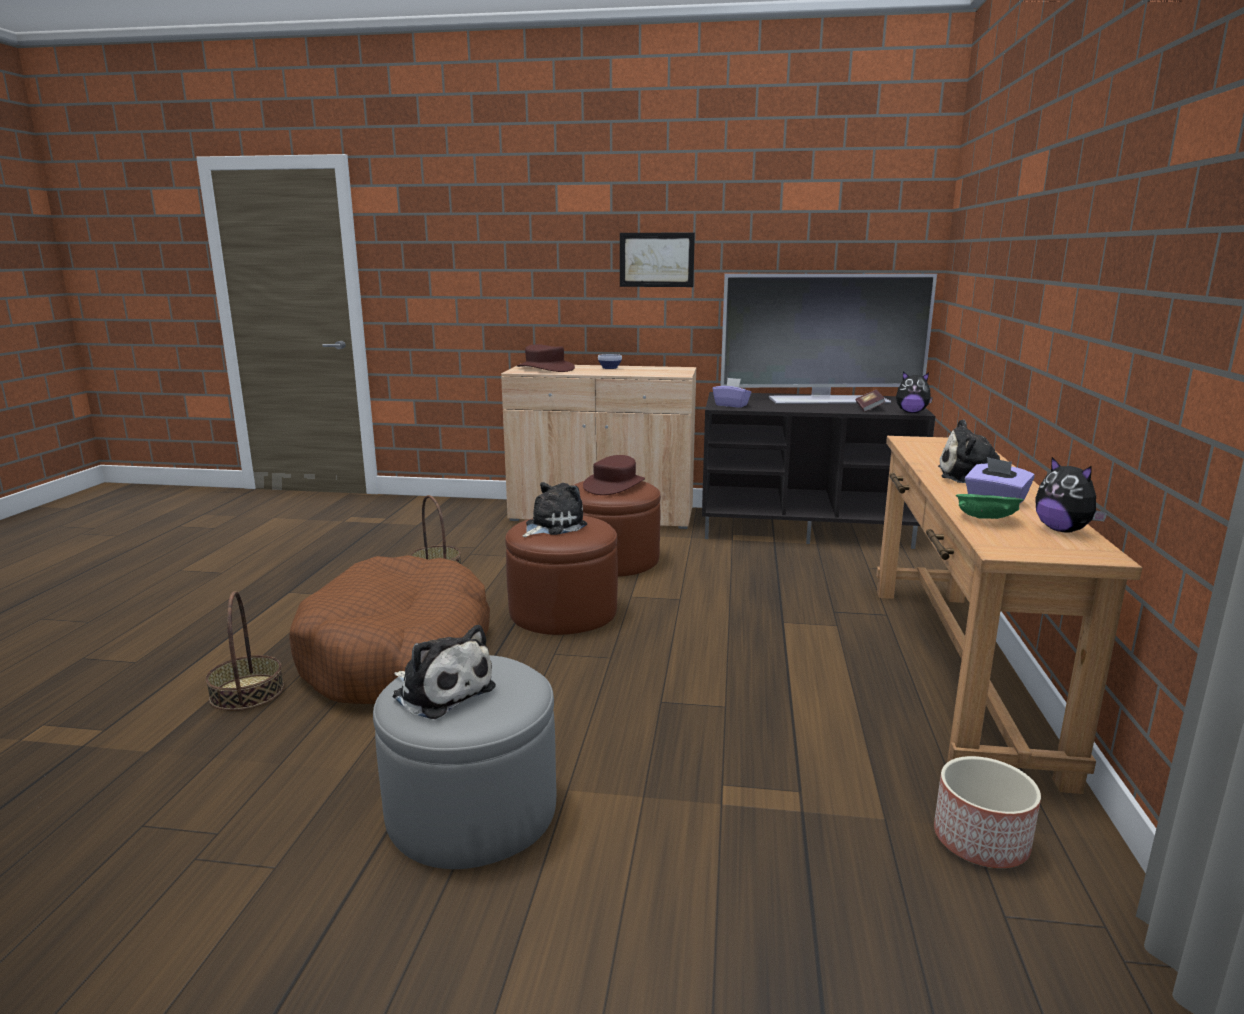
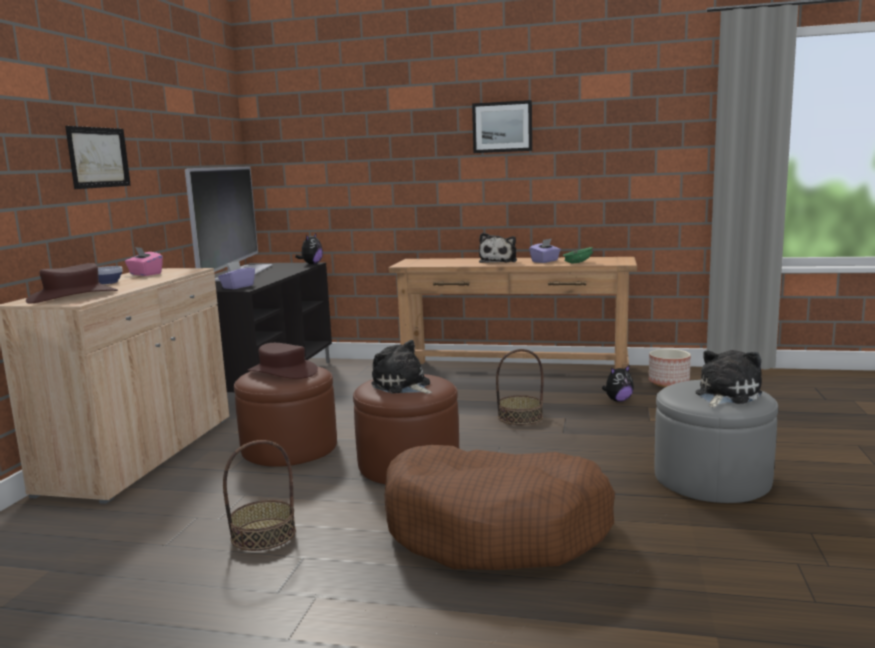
camera: 85 degrees left, 5 degrees down
(247, 692) = (585, 603): basket -> basket (520, 417)
(654, 369) = (145, 274): none -> pink tissue box
(869, 408) = (288, 268): book -> none
(1063, 530) = (591, 258): plush toy -> plush toy (618, 400)
(1079, 229) = (502, 127): none -> picture

